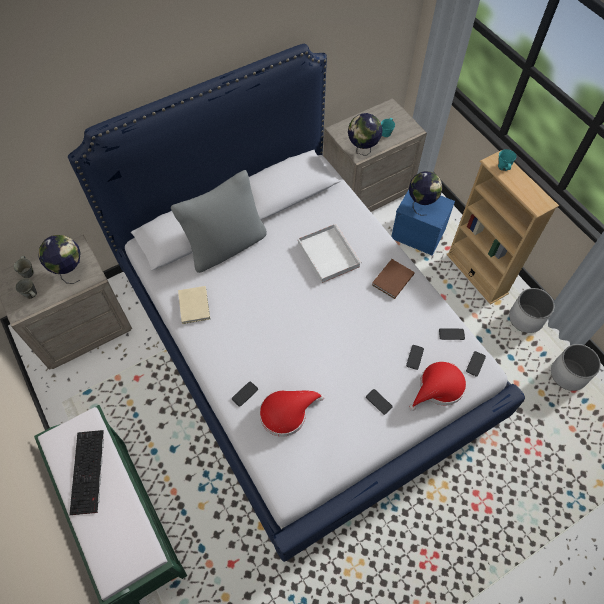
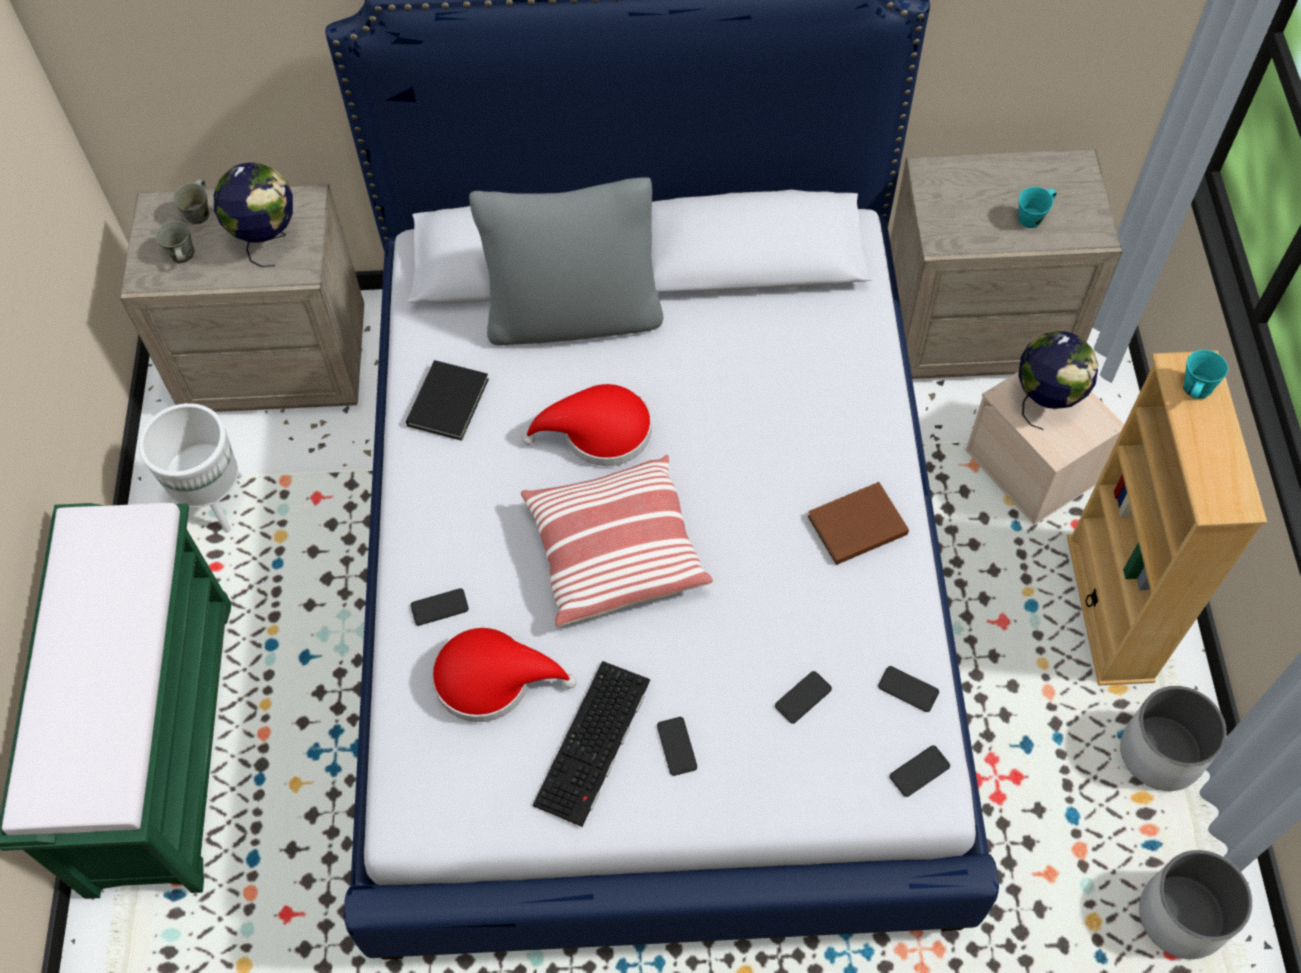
camera: 30 degrees right, 0 degrees up
(88, 472) = (100, 609): keyboard -> keyboard (594, 745)
(90, 402) = (215, 502): none -> white planter
(194, 304) = (450, 401): beige book -> black book
(304, 335) = (614, 551): none -> pillow
(327, 254) = (758, 415): white tray -> none
(362, 150) = (956, 235): globe -> none
(419, 233) = (1034, 467): blue storage box -> beige storage box
(438, 388) = (812, 779): red hat -> red hat (599, 432)

